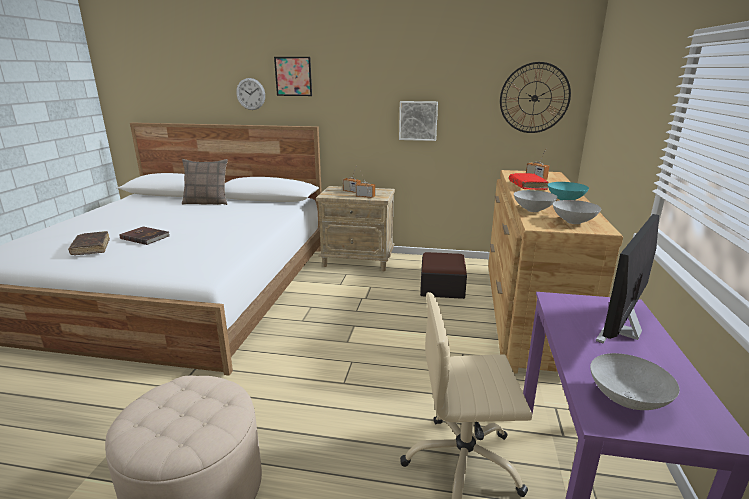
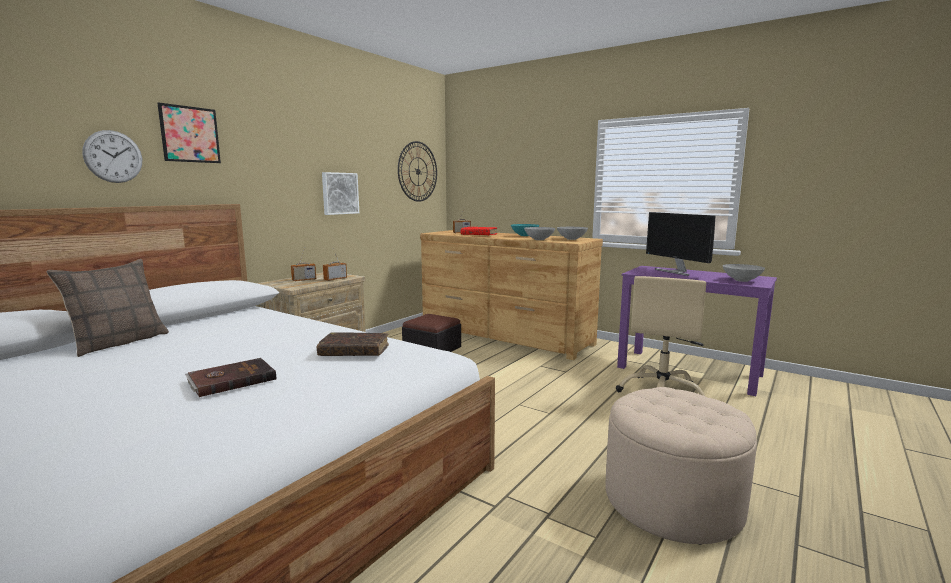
camera: 65 degrees left, 10 degrees down
(91, 248) = (215, 415): brown book -> brown book (354, 352)

